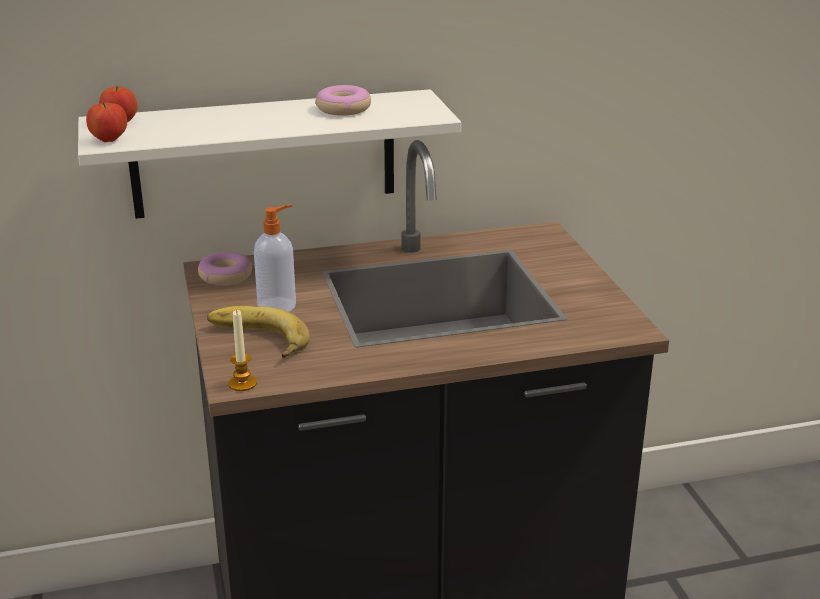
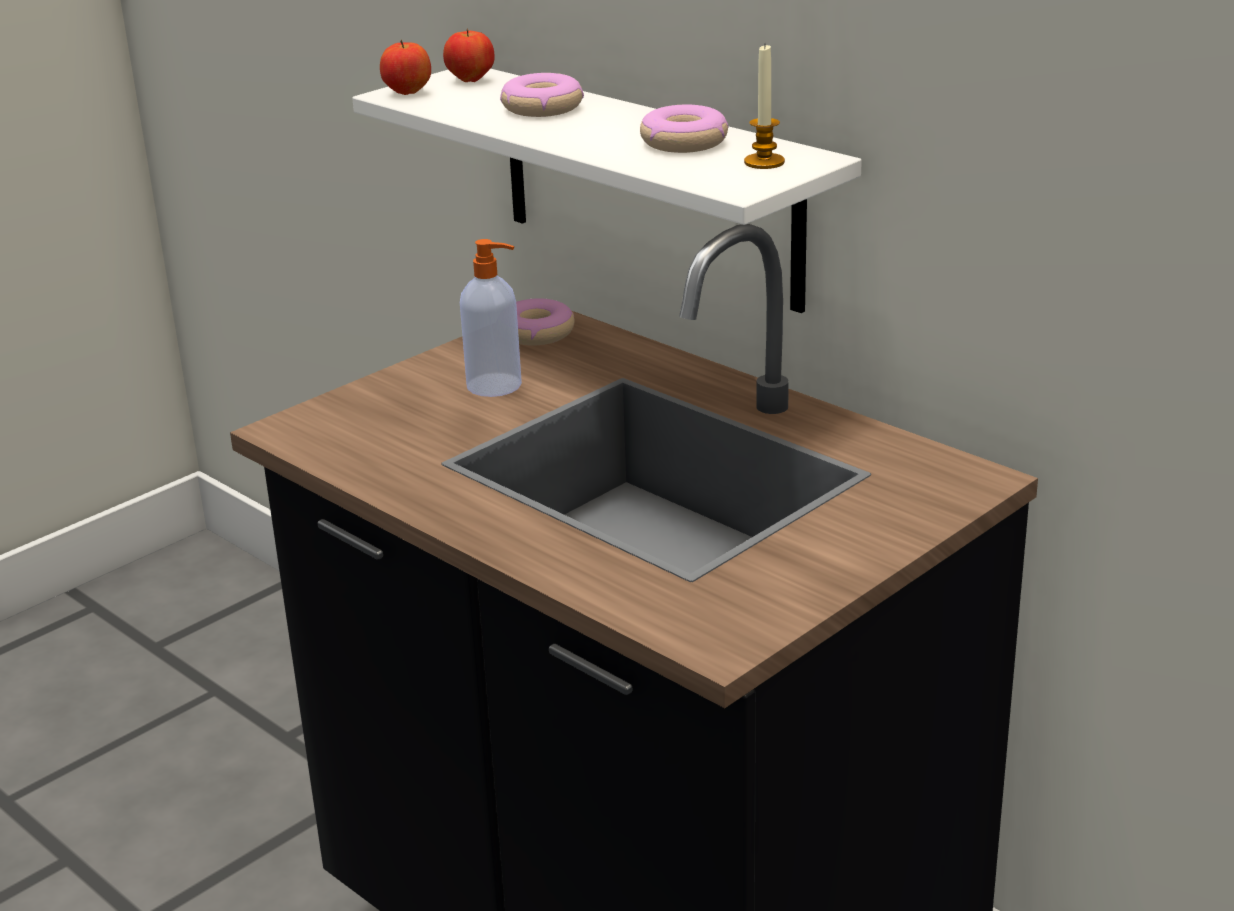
camera: 60 degrees right, 0 degrees up
(216, 120) = (542, 108): none -> donut
(242, 383) = (287, 432): candle -> candle (764, 162)
(256, 340) = (394, 404): banana -> none

